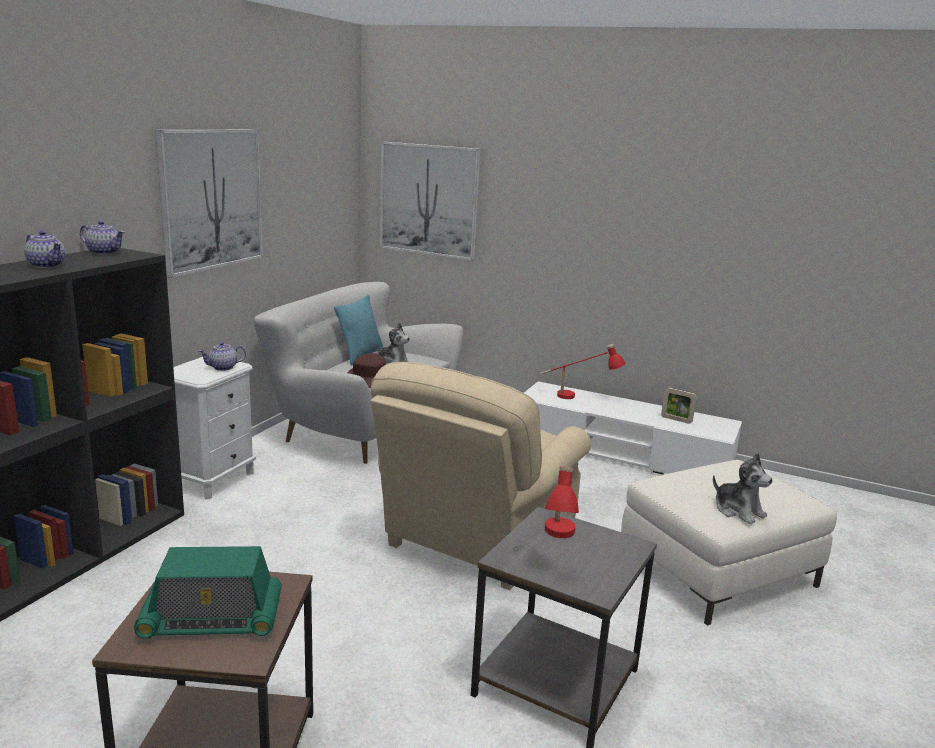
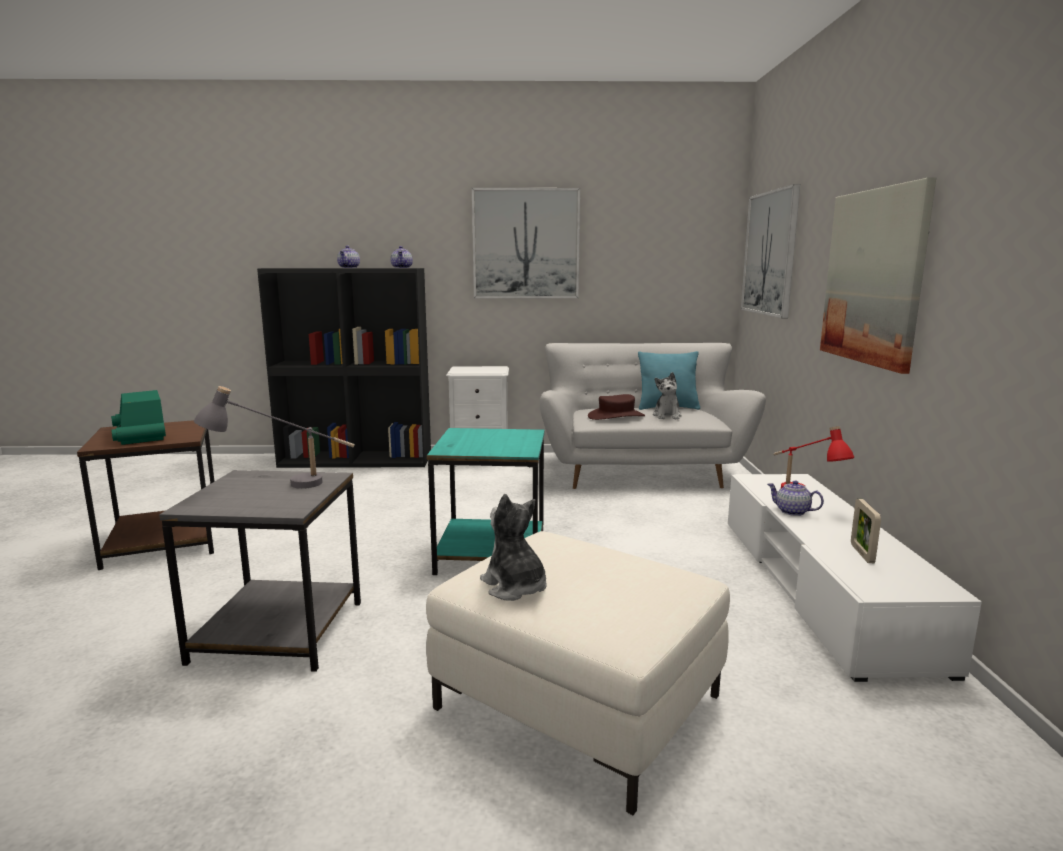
camera: 65 degrees right, 5 degrees down
(223, 367) = (486, 371): teapot -> teapot (792, 511)
(476, 541) = (490, 553): beige armchair -> turquoise side table
(558, 542) = (282, 485): red table lamp -> grey table lamp
(605, 238) = (874, 277): none -> picture
(738, 511) = (514, 587): plush toy -> plush toy turned 120 degrees clockwise

